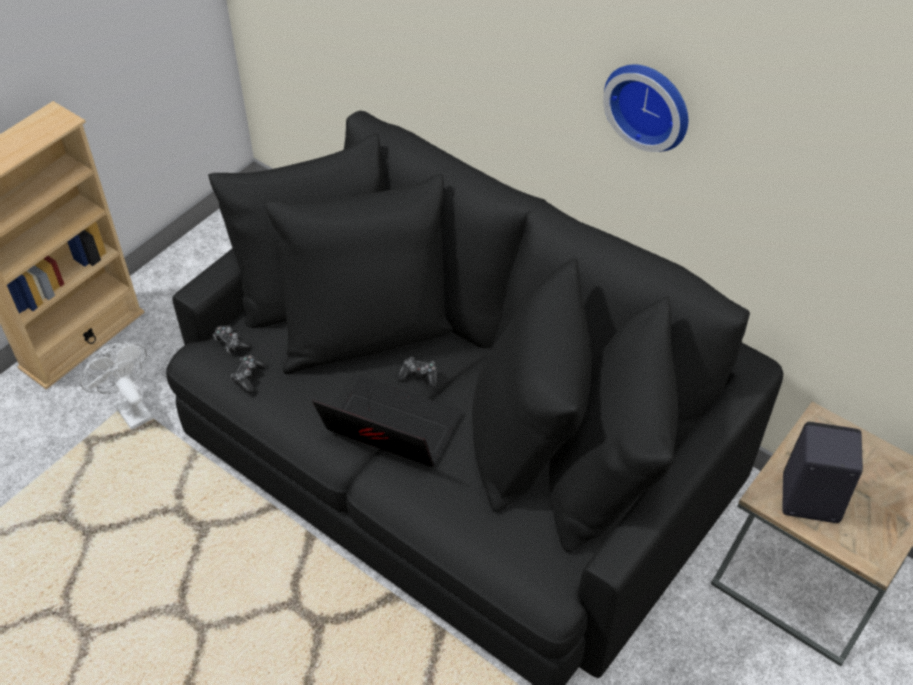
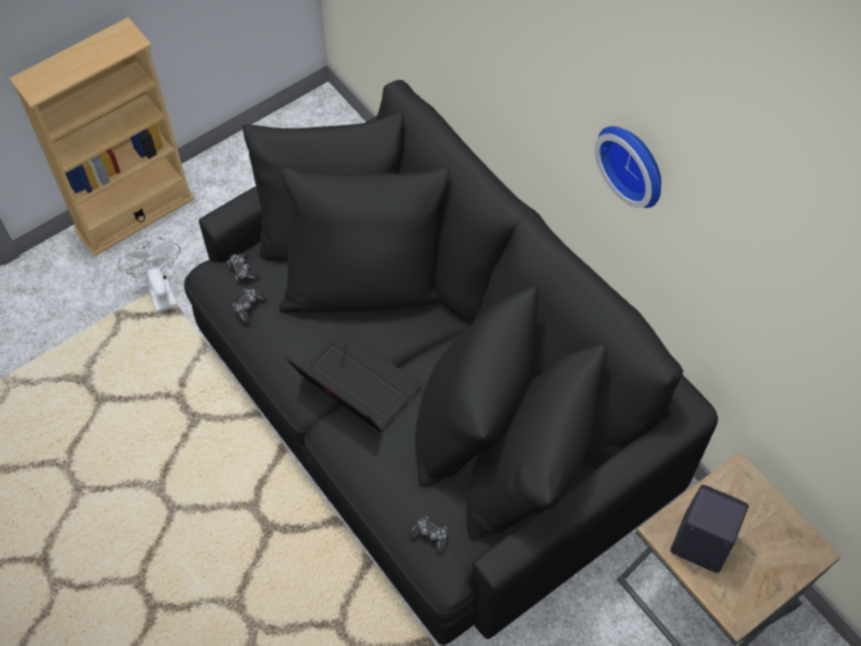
camera: 15 degrees right, 10 degrees up
(419, 376) = (395, 341): game controller -> game controller (430, 536)

